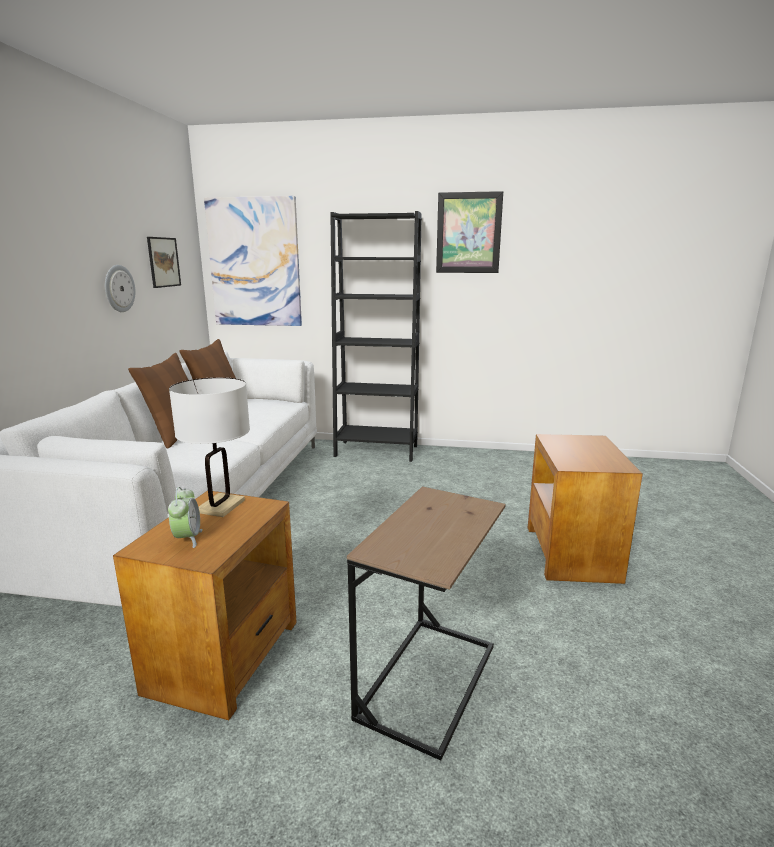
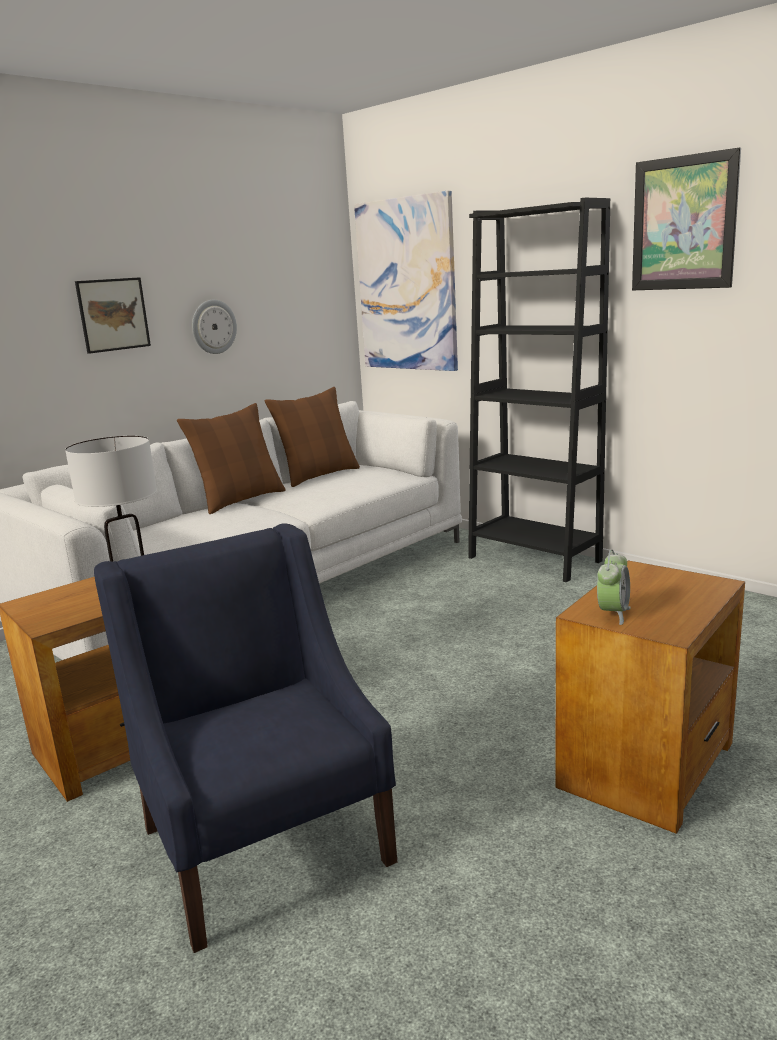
camera: 35 degrees right, 0 degrees up
(163, 262) = (286, 291): picture -> picture (113, 314)
(187, 538) = (62, 603): alarm clock -> alarm clock (613, 614)
(428, 680) = (265, 842): brown side table -> blue armchair

